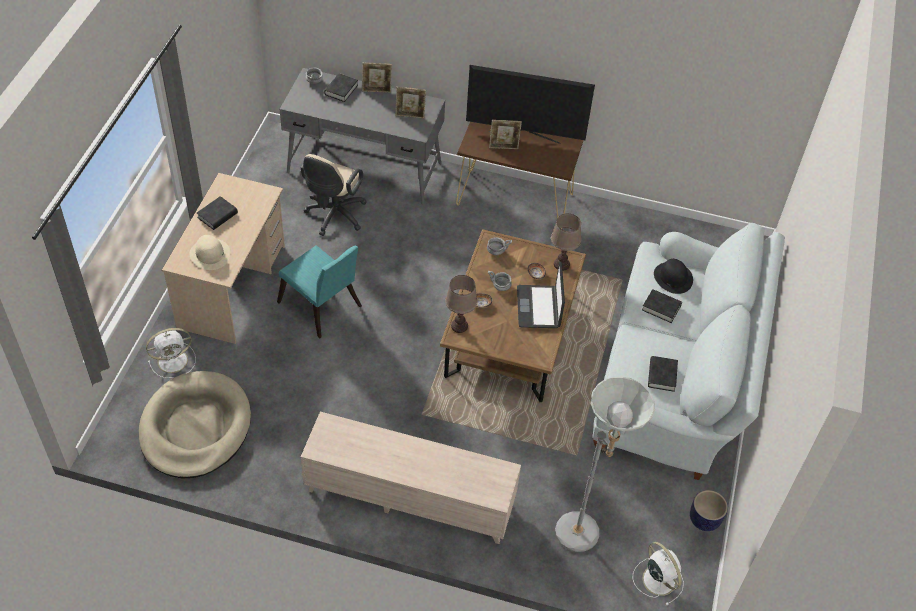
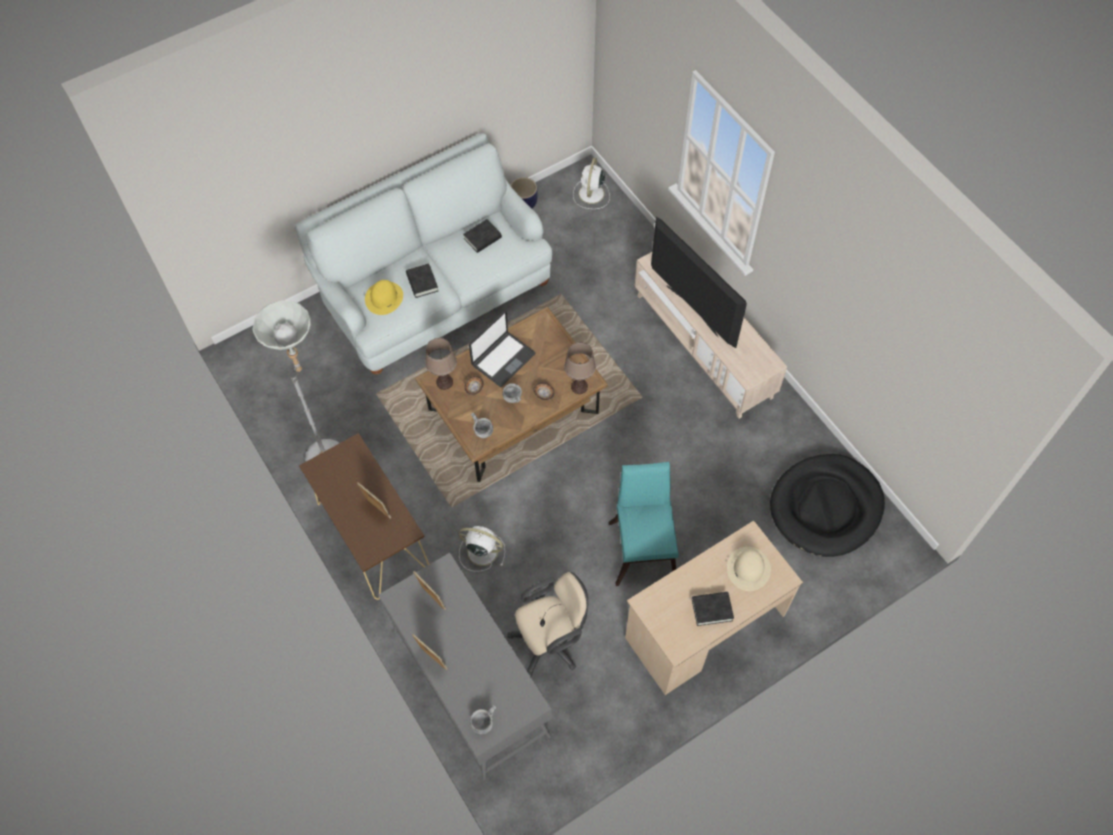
camera: 135 degrees left, 10 degrees up
(174, 360) = (806, 584): white fan -> white fan (481, 551)
(195, 428) = (826, 507): beige dog bed -> black dog bed
(341, 90) = (466, 688): black book -> none
(524, 136) = (345, 507): television -> television (690, 311)
(583, 539) = (613, 244): grey floor lamp -> grey floor lamp (327, 449)
(672, 277) = (384, 298): black hat -> yellow hat

